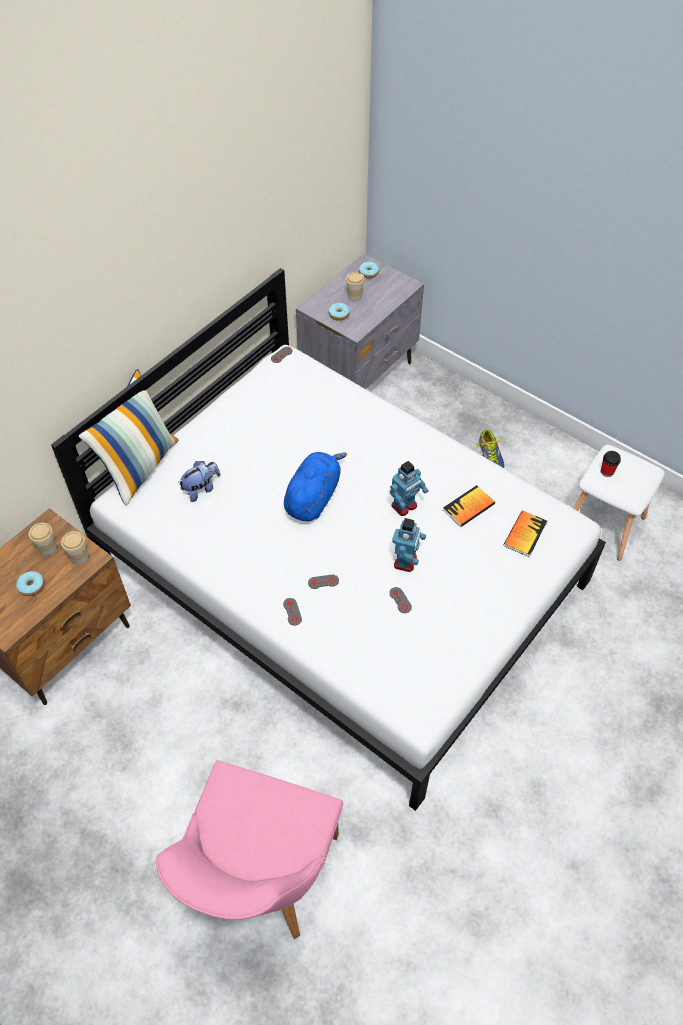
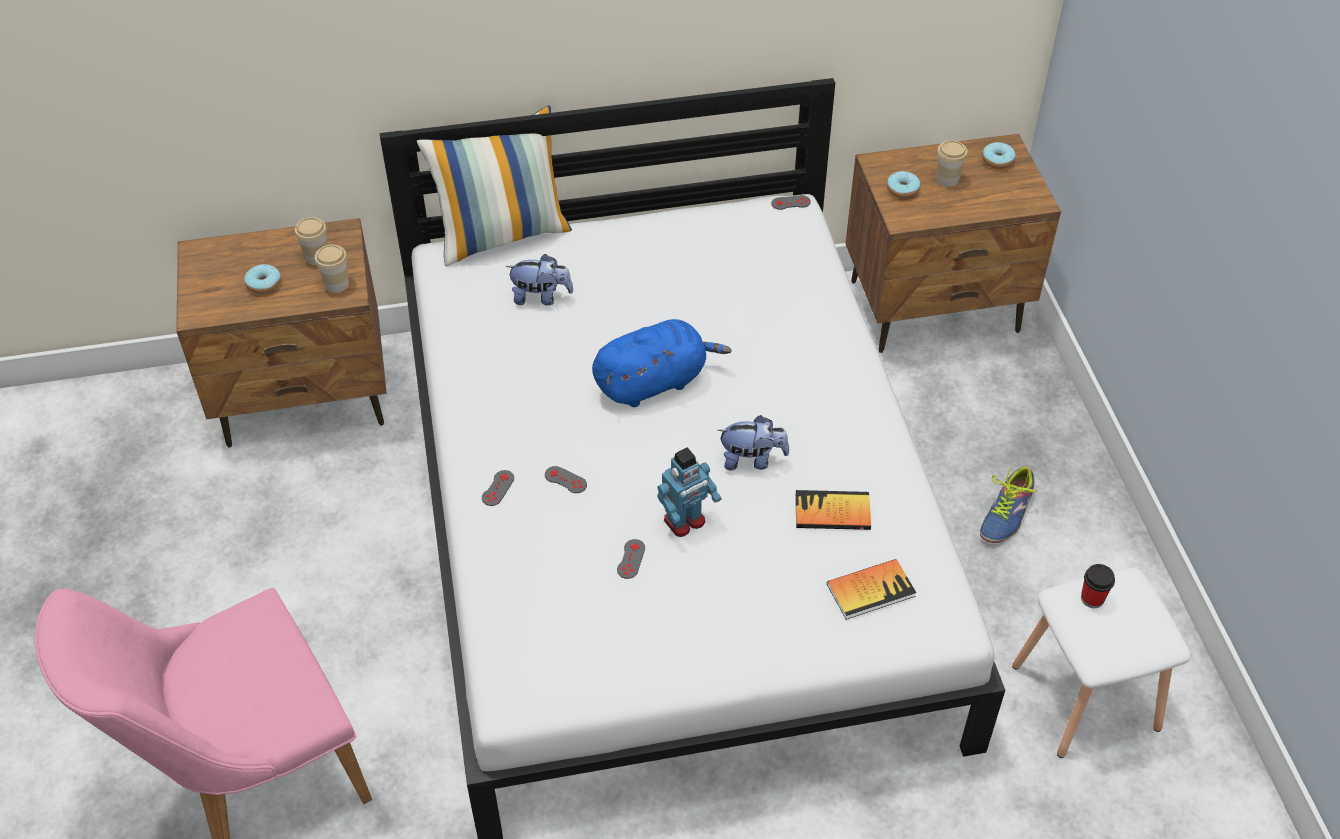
camera: 40 degrees right, 5 degrees down
(360, 373) = (935, 307): grey nightstand -> brown nightstand
(404, 506) = (752, 460): toy robot -> plush toy

